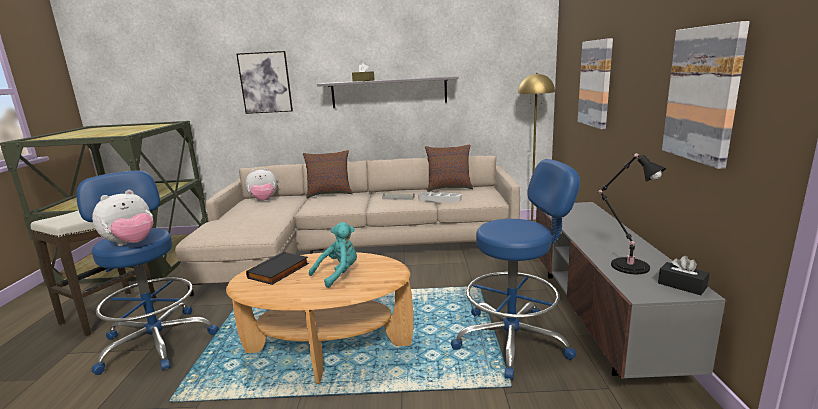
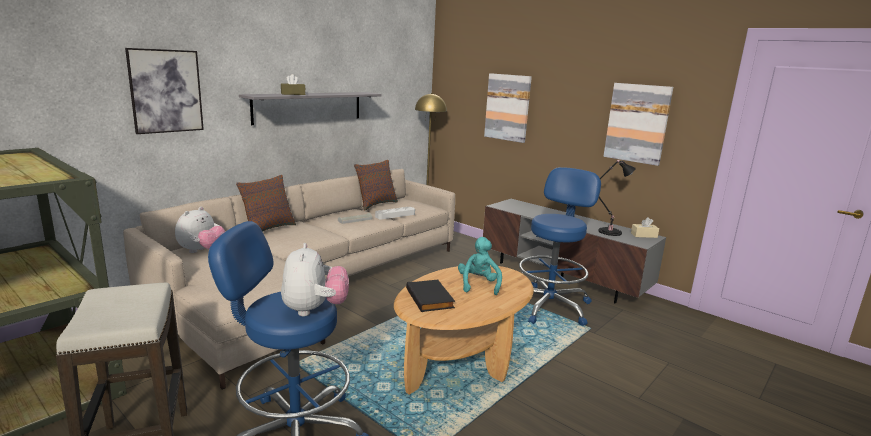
camera: 50 degrees left, 0 degrees up
(682, 285) = (644, 235): black tissue box -> beige tissue box

